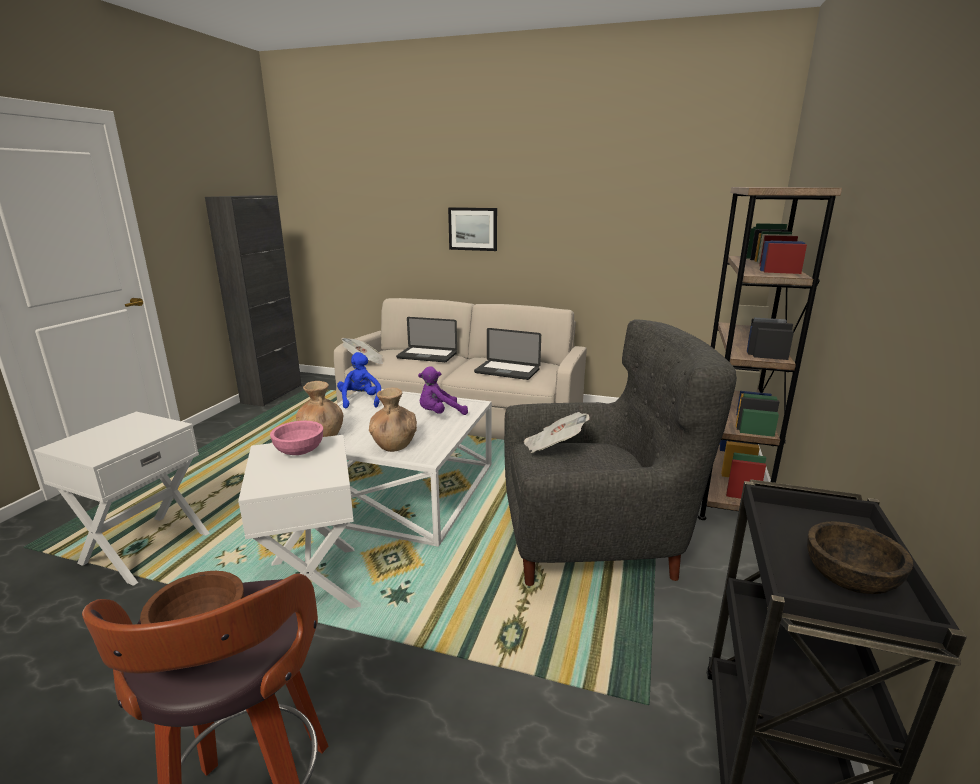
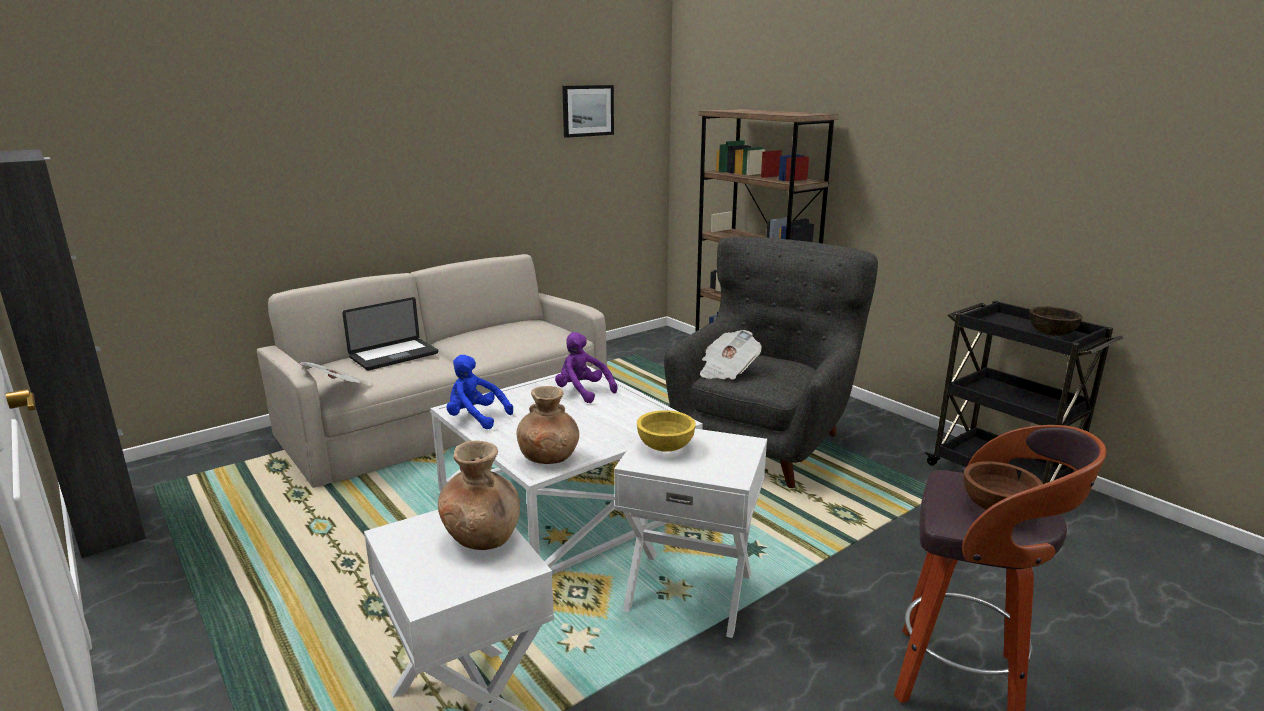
camera: 55 degrees left, 0 degrees up
(299, 451) = (665, 447): pink bowl -> yellow bowl
(394, 445) = (627, 428): brown vase -> brown vase (482, 537)
(440, 414) = (582, 392): purple plush toy -> purple plush toy turned 120 degrees clockwise
(473, 229) = (380, 173): picture -> picture (587, 110)
(507, 371) = (521, 338): laptop -> none

